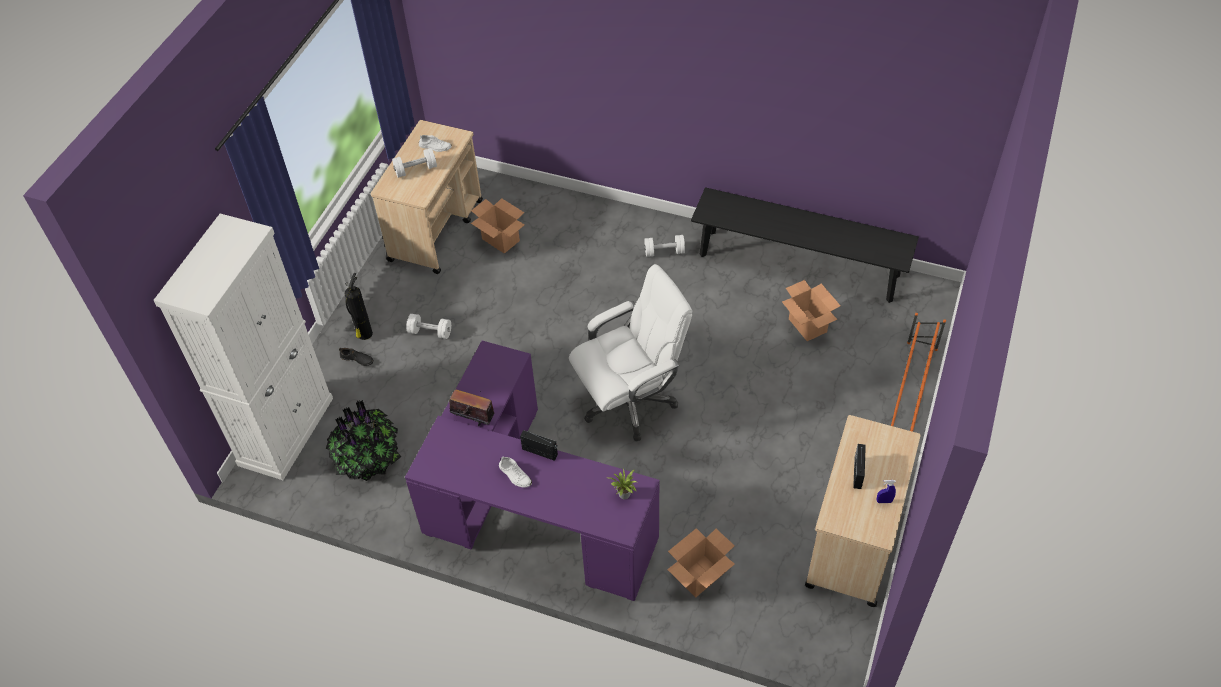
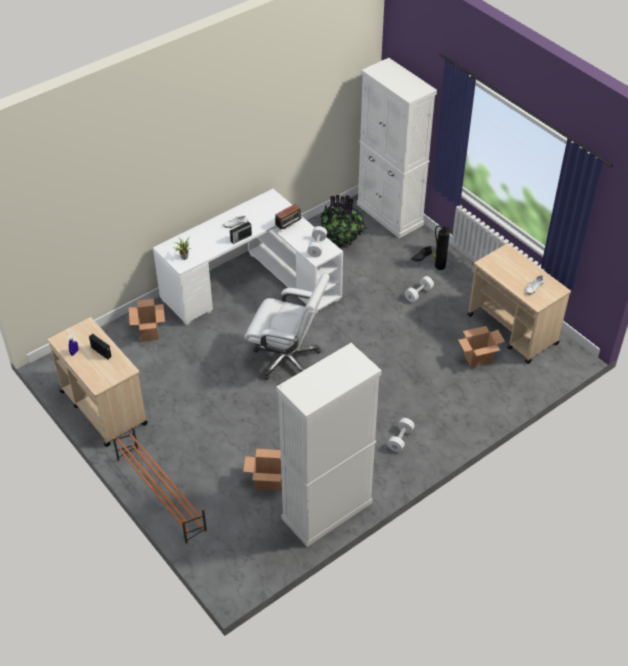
camera: 120 degrees right, 5 degrees down
(416, 169) = (516, 270): white dumbbell -> white dumbbell (317, 246)
(527, 511) = (252, 284): purple desk -> white desk
(630, 401) = (287, 359): white office chair -> white office chair turned 75 degrees counterclockwise
(798, 265) = (326, 511): black bench -> white cabinet

